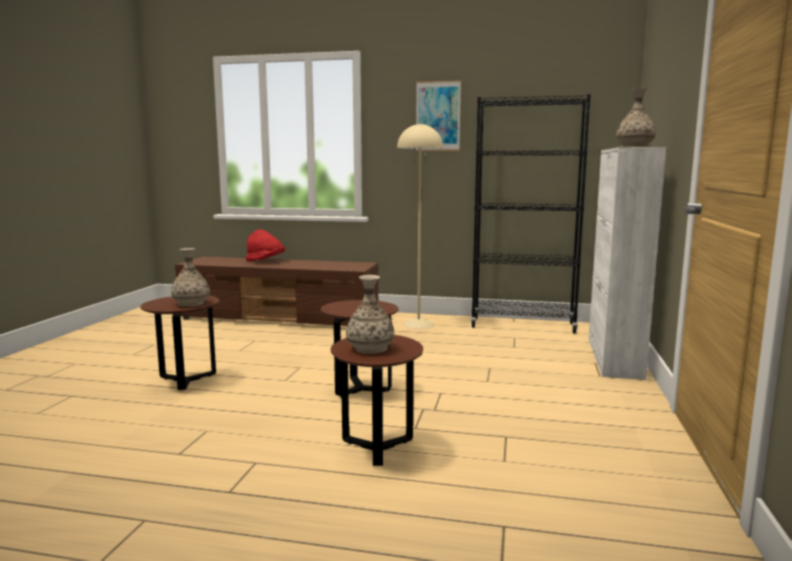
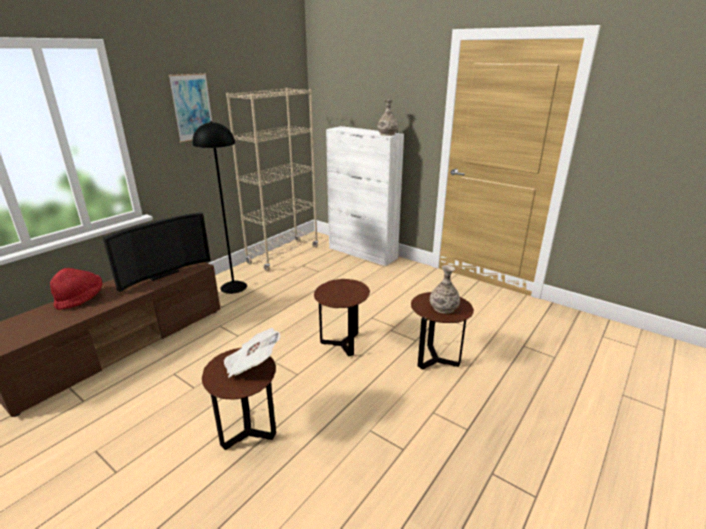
camera: 65 degrees left, 15 degrees up
(191, 303) = (252, 364): vase -> newspaper
(329, 265) = (162, 273): none -> television
(419, 324) = (233, 287): beige floor lamp -> black floor lamp
(523, 325) = (283, 255): black bookcase -> beige bookcase

